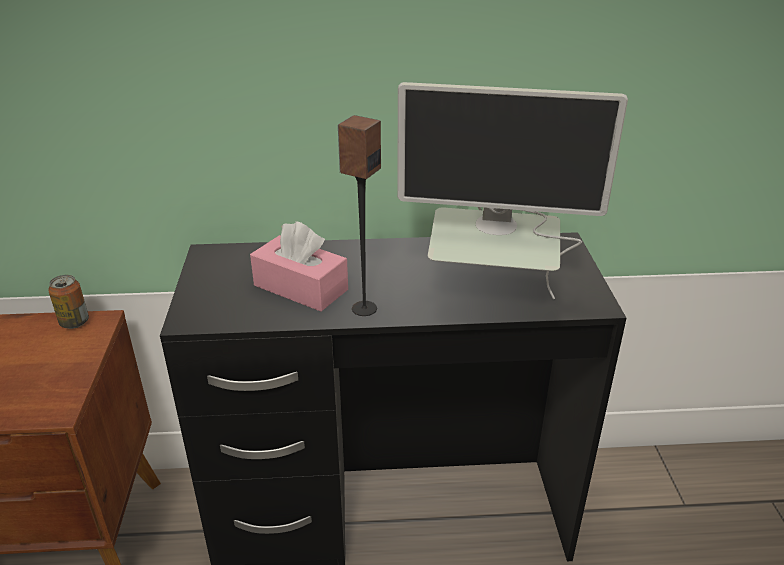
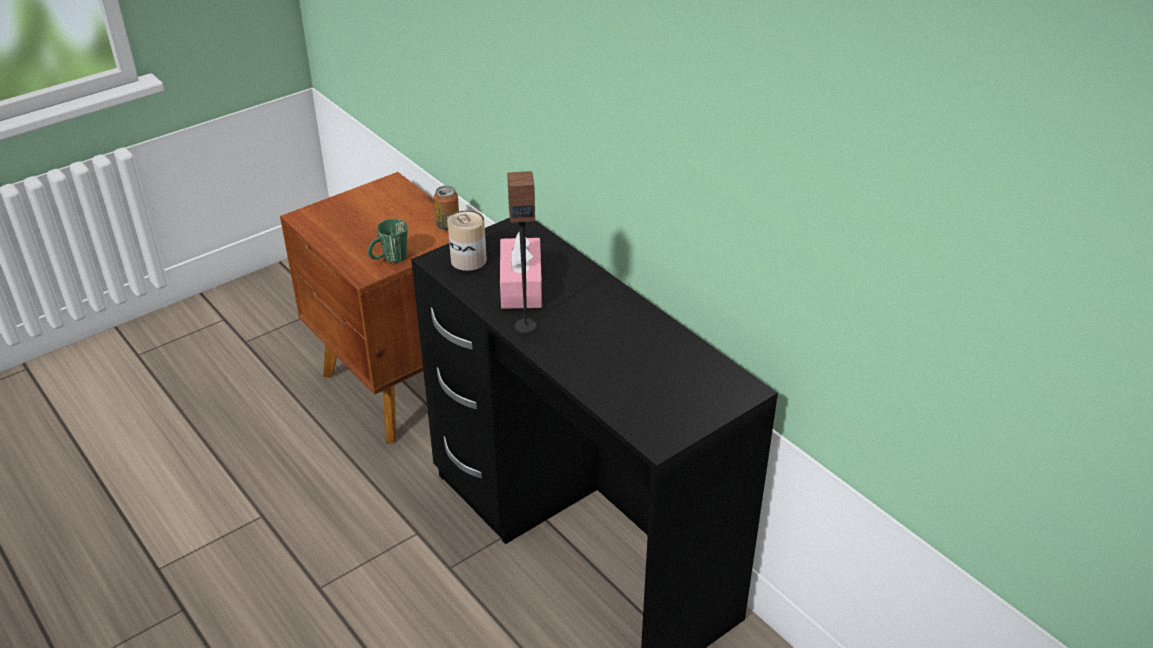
camera: 55 degrees right, 5 degrees up
(62, 383) = (389, 259): none -> green mug
(217, 301) = (468, 260): none -> can
(492, 293) = (613, 379): monitor -> none

